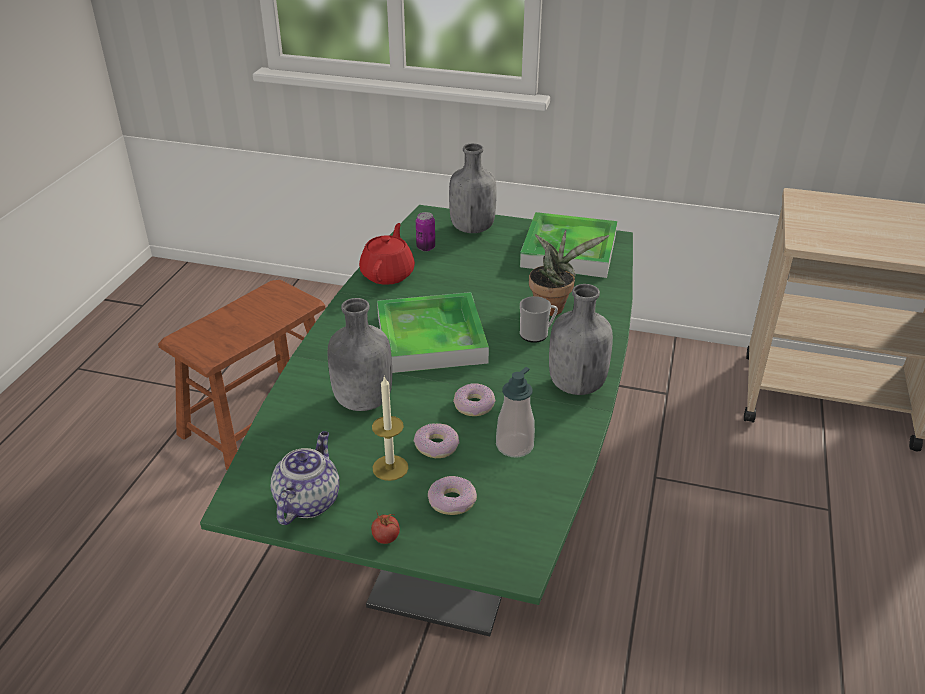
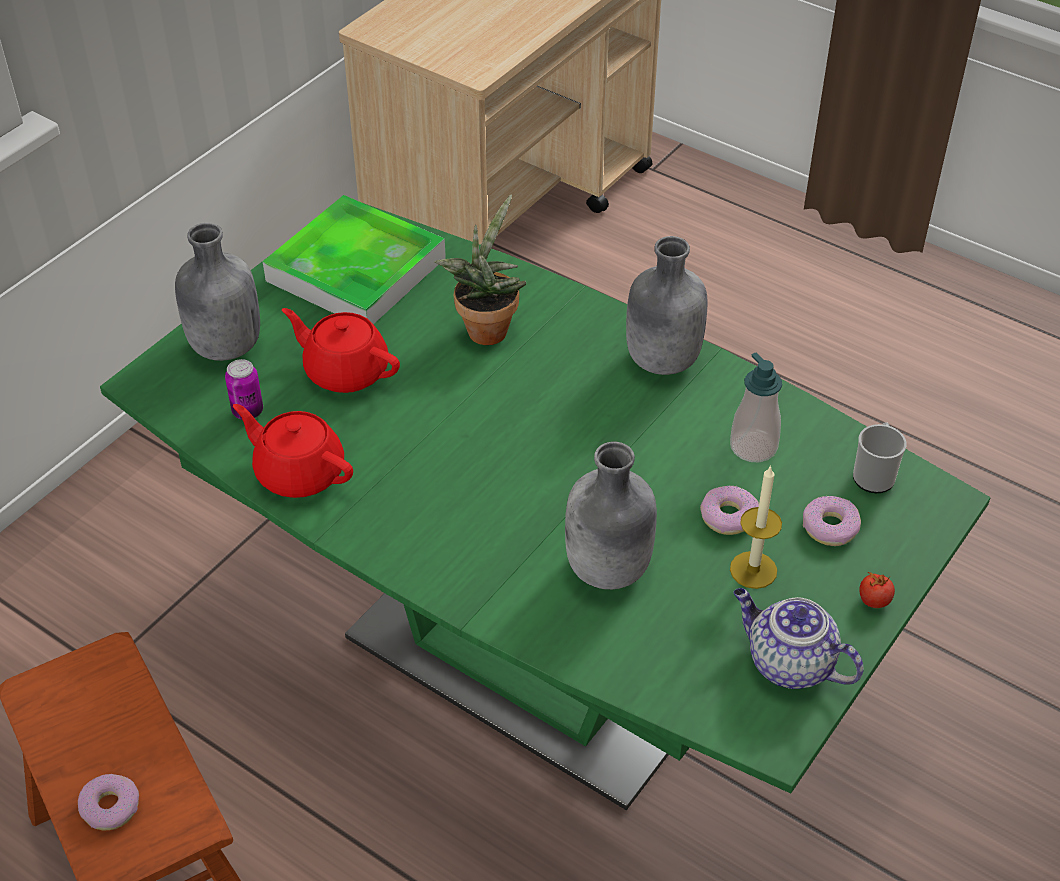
camera: 70 degrees left, 10 degrees up
(431, 339) = (498, 466): tray -> none
(474, 405) = (663, 461): donut -> donut (111, 807)
(478, 268) = (345, 371): none -> red teapot
(537, 334) = (540, 361): mug -> mug (874, 474)

